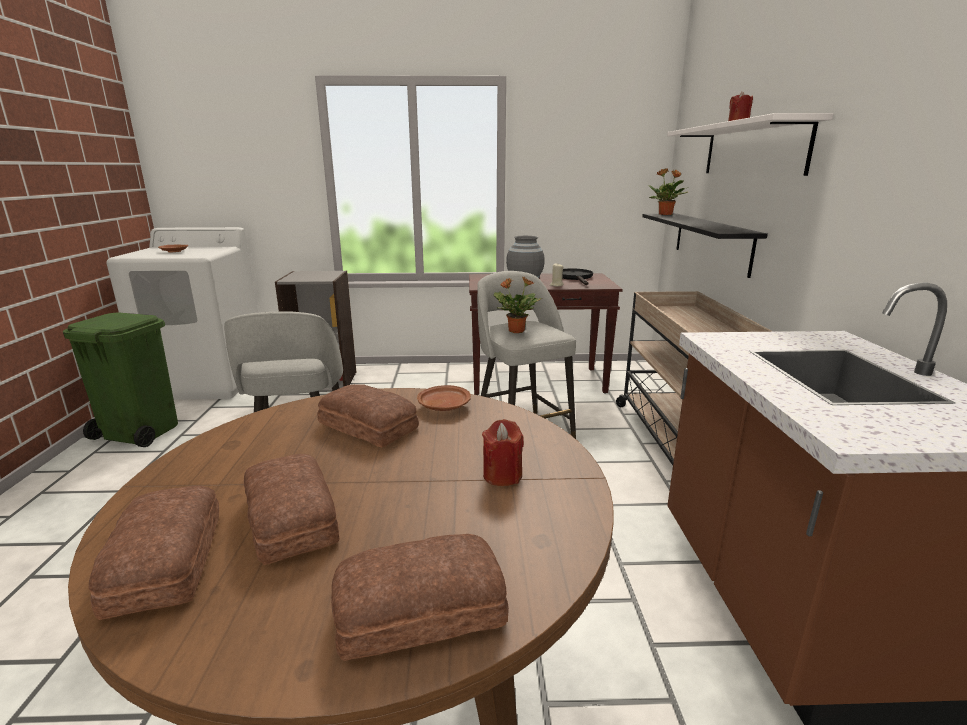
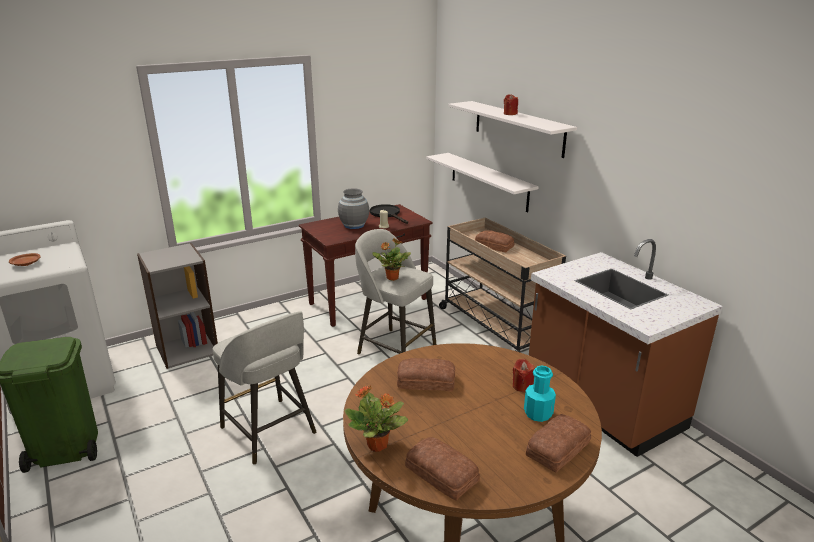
camera: 30 degrees left, 5 degrees up
(289, 519) = (463, 439): bread -> bread (494, 246)
(444, 406) = (447, 356): brown plate -> none
(471, 527) = (538, 413): none -> turquoise bottle
(665, 214) = (445, 157): potted plant -> potted plant (378, 445)
(711, 241) = (488, 181): black shelf -> white shelf

